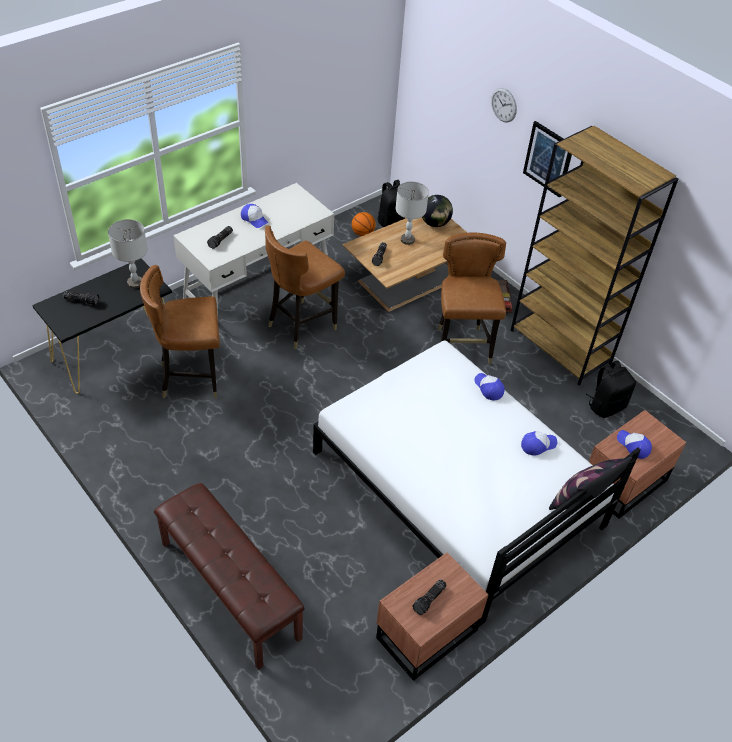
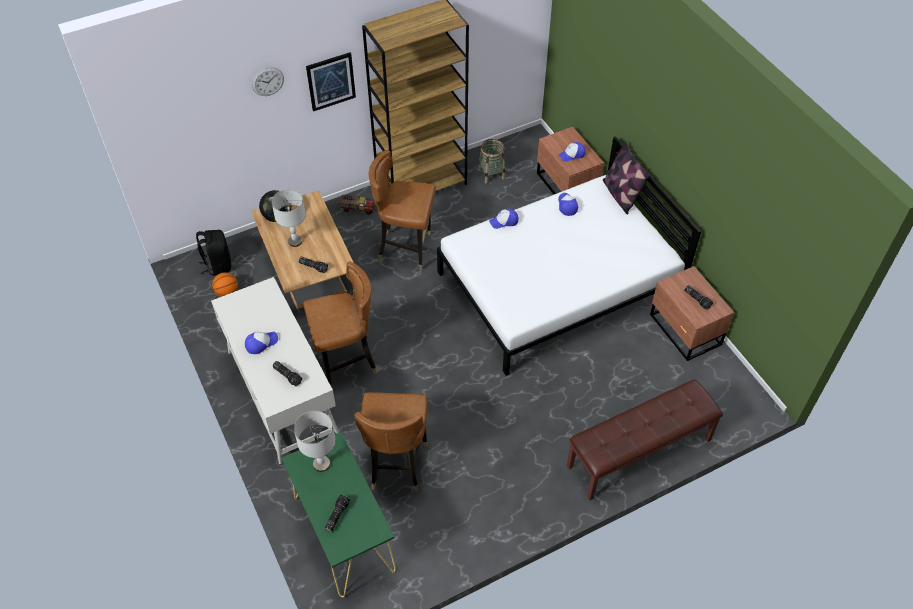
camera: 75 degrees left, 5 degrees up
(115, 353) = (344, 533): black console table -> green console table
(301, 325) = (346, 363): brown chair -> brown chair turned 75 degrees counterclockwise
(606, 406) = (491, 174): black backpack -> basket

